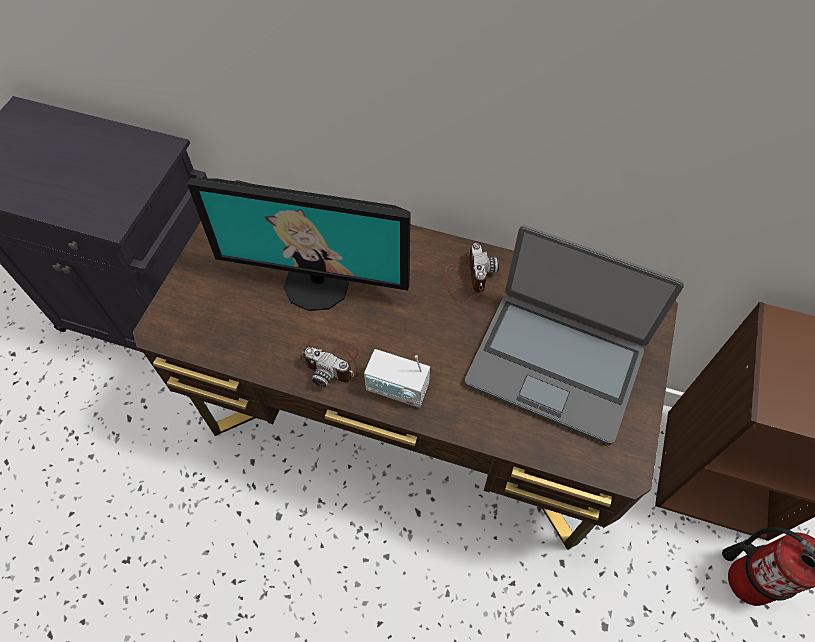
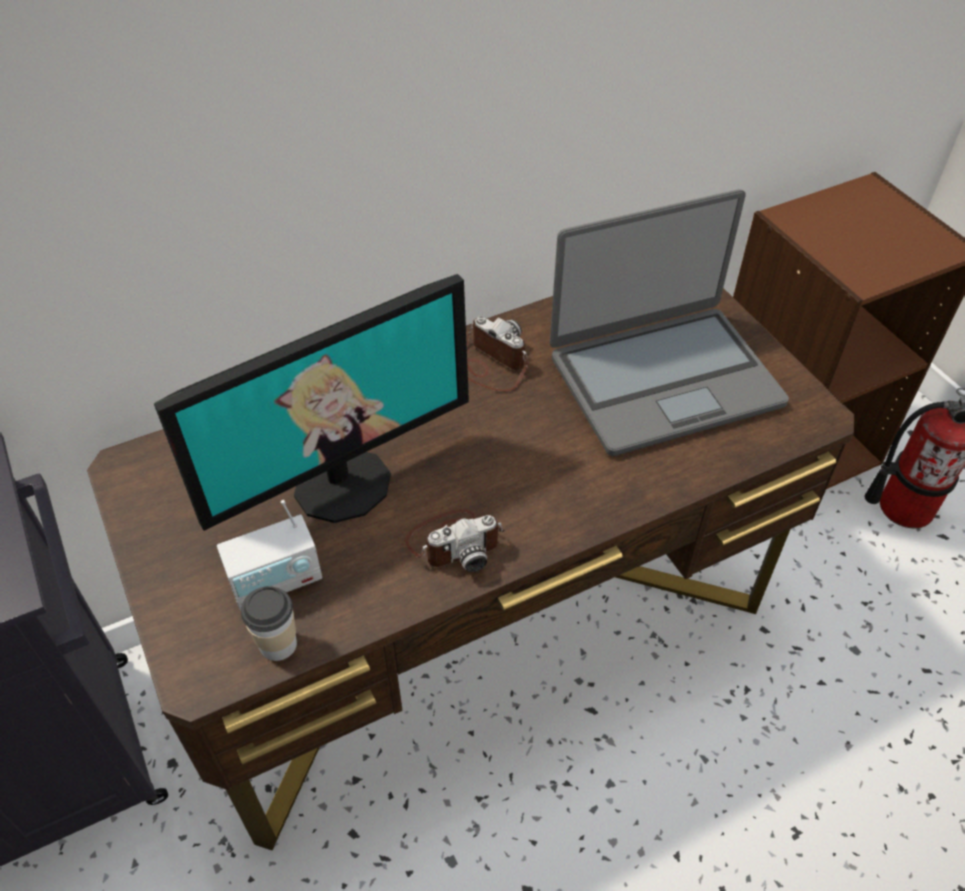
camera: 45 degrees left, 10 degrees down
(203, 343) = (278, 644): none -> cup
(397, 389) = (552, 512): radio -> radio (276, 581)

